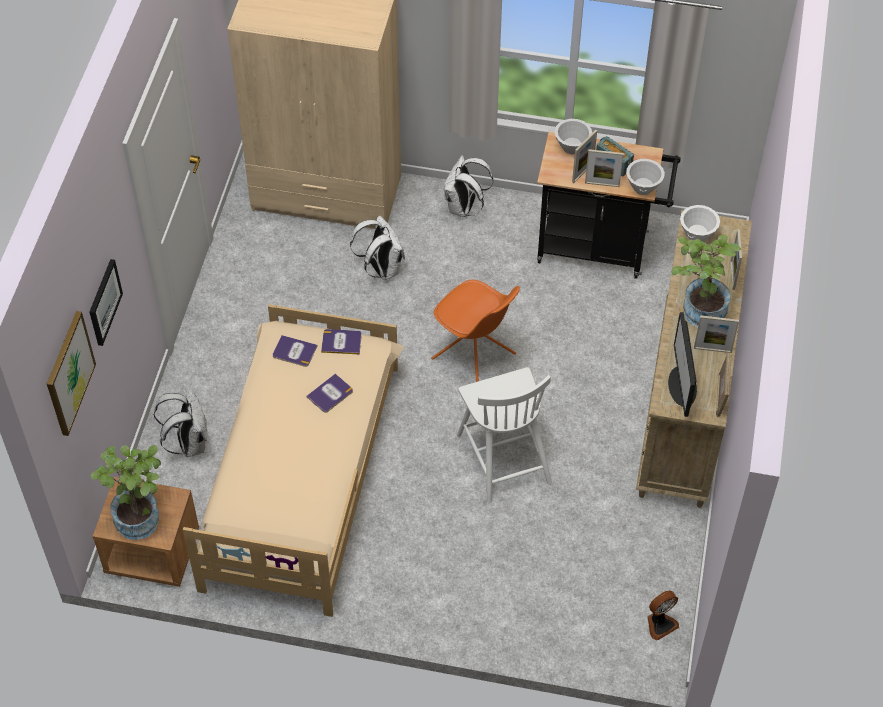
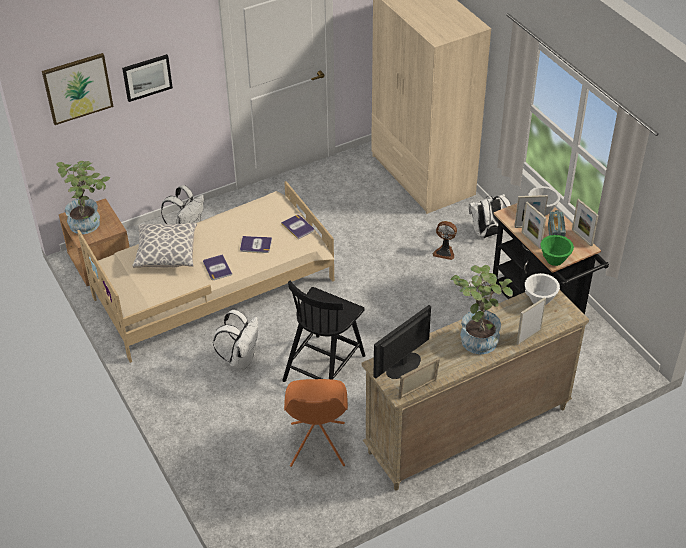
camera: 50 degrees right, 10 degrees down
(262, 478) = (166, 254): none -> pillow
(294, 351) = (269, 213): book -> book (217, 268)
(381, 268) = (398, 229): white backpack -> white backpack (241, 359)
(474, 357) = (383, 308): orange chair -> orange chair (317, 446)
(503, 457) = (324, 366): white chair -> black chair
(642, 188) = (554, 260): white bowl -> green bowl
(660, 623) = (279, 525): fan -> fan (444, 252)
(712, 349) = (452, 363): picture frame -> picture frame (582, 237)

